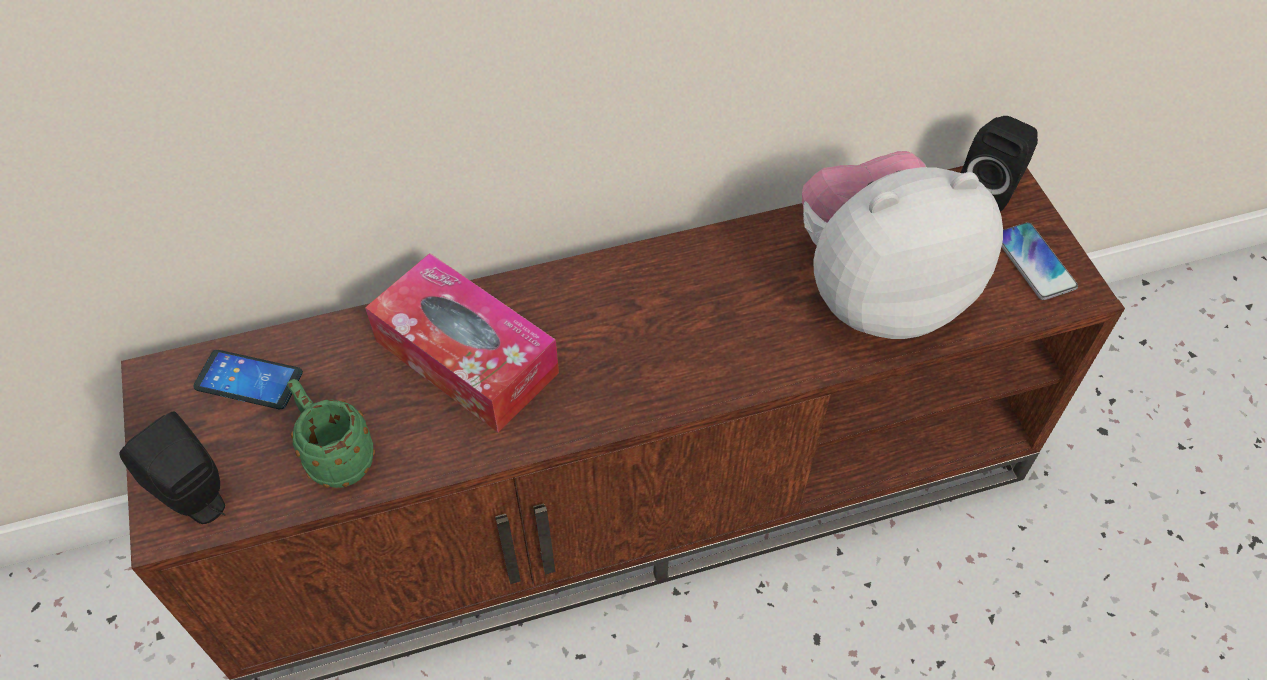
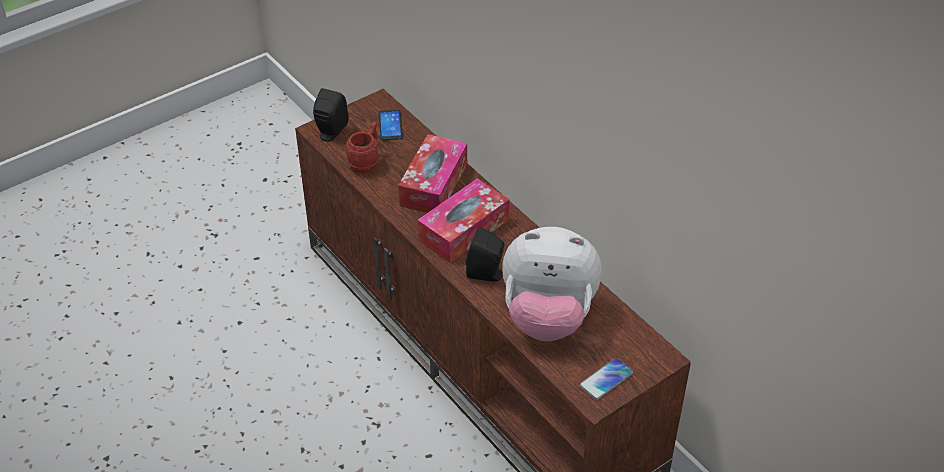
camera: 70 degrees right, 10 degrees down
(335, 455) = (366, 162): green mug -> red mug
(615, 346) = (464, 230): none -> tissue box
(877, 292) = (548, 317): plush toy -> plush toy turned 135 degrees clockwise
(990, 189) = (652, 353): black speaker -> black speaker (487, 274)

